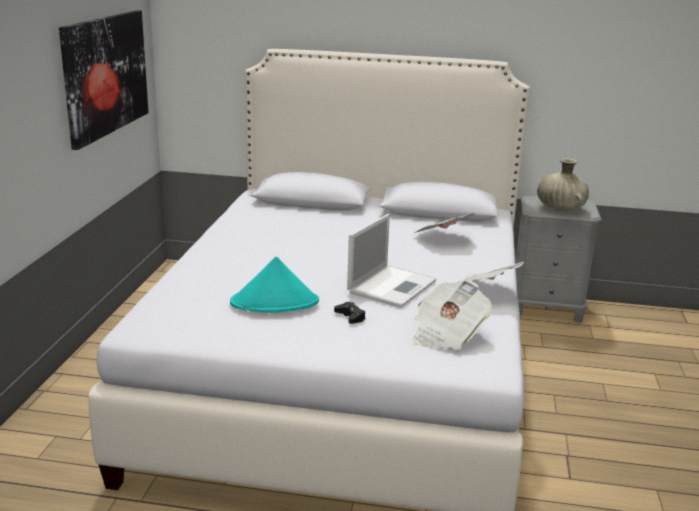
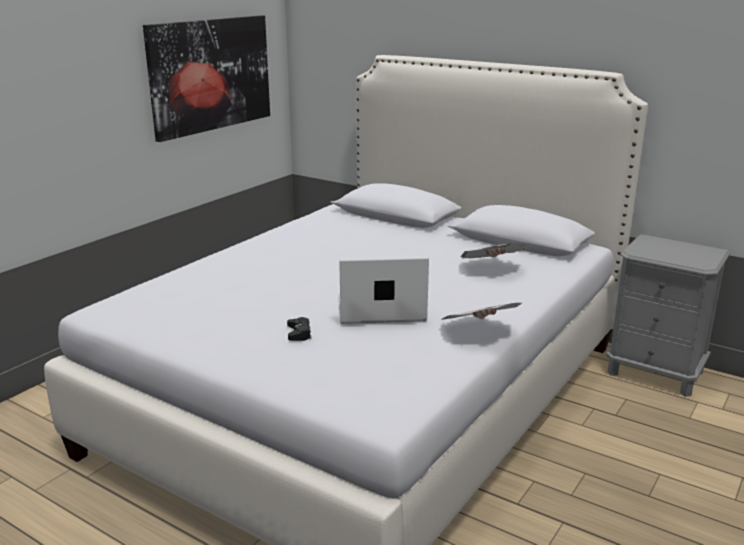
camera: 25 degrees right, 0 degrees up
(275, 302) = (240, 306): turquoise hat -> none
(392, 286) = (379, 309): laptop -> laptop turned 150 degrees counterclockwise
(447, 334) = (377, 370): newspaper -> none
(560, 209) = (671, 254): beige vase -> none

